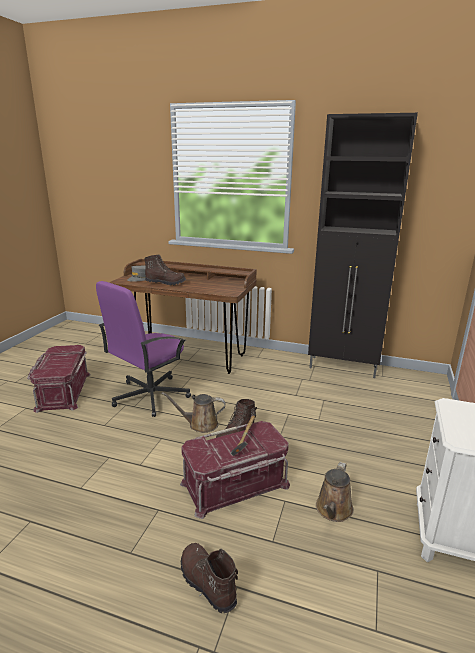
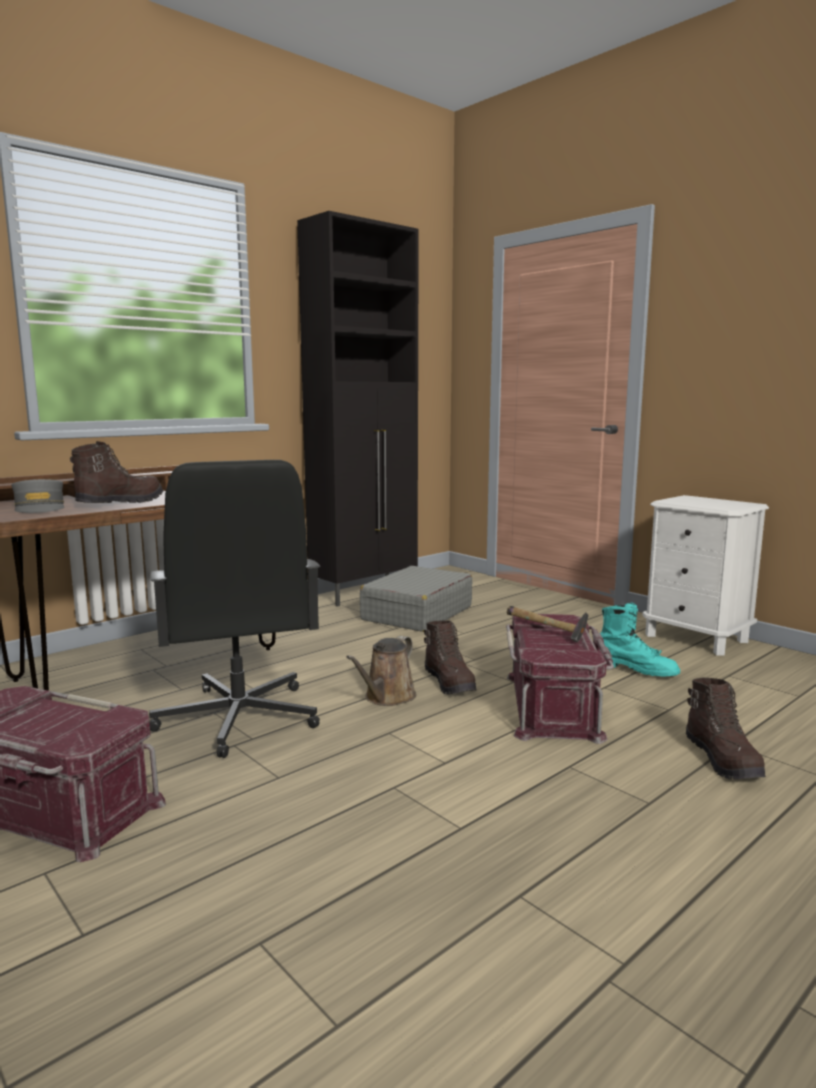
camera: 60 degrees left, 10 degrees down
(149, 396) = (238, 719): purple office chair -> black office chair
(206, 584) = (723, 760): brown boot -> brown boot turned 90 degrees counterclockwise
(331, 394) = (416, 613): none -> grey suitcase
(333, 510) = (635, 669): brown watering can -> turquoise boot

